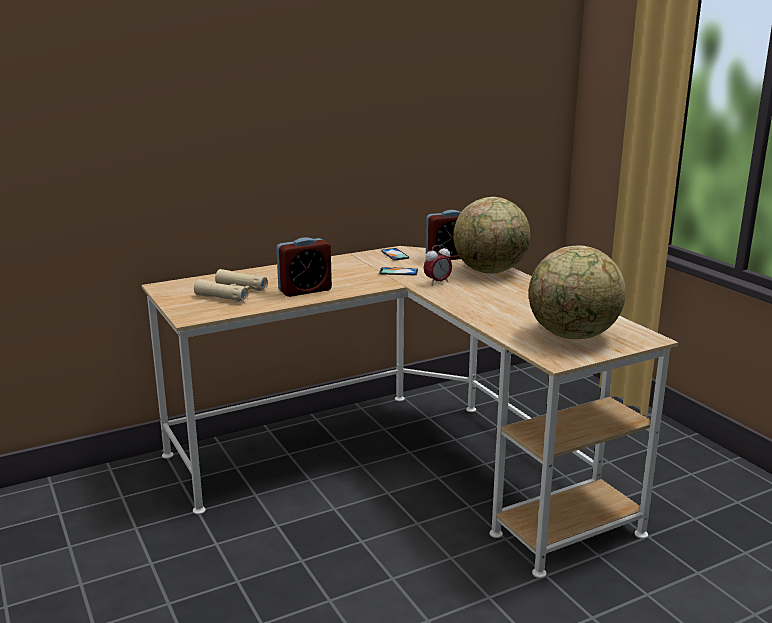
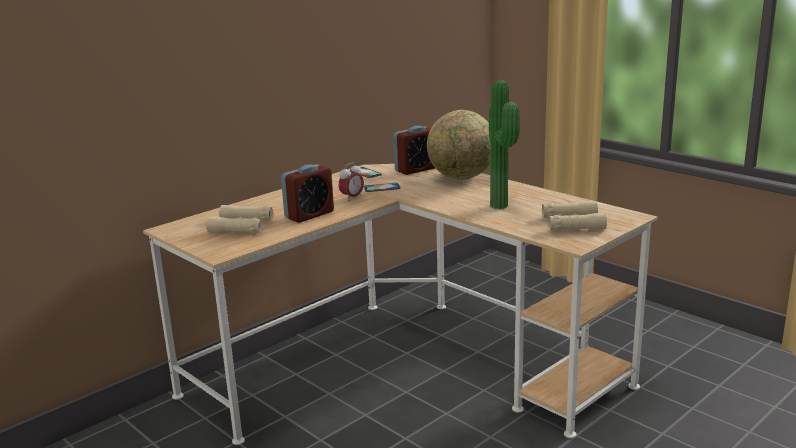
camera: 15 degrees left, 0 degrees up
(437, 282) = (424, 193): alarm clock -> alarm clock (352, 198)
(510, 306) = (502, 205): none -> potted plant
(573, 336) = (573, 223): globe -> beige binoculars

